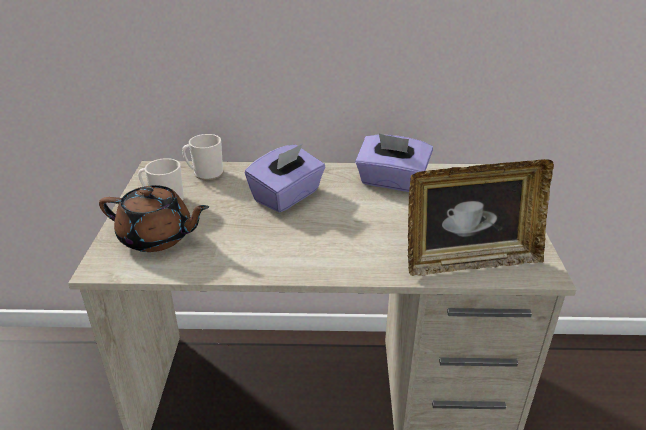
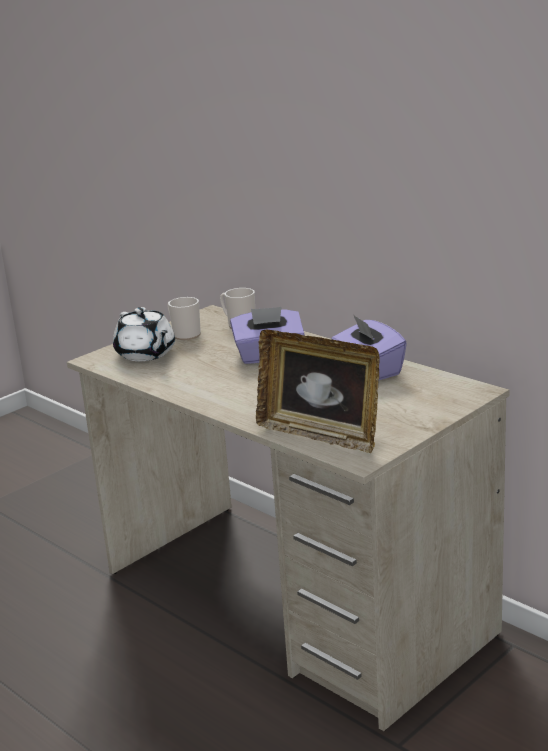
camera: 45 degrees right, 10 degrees down
(157, 237) = (146, 354): brown teapot -> white teapot

